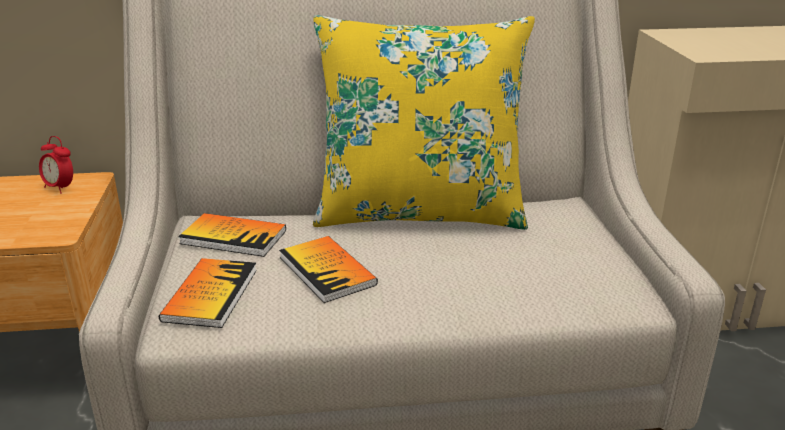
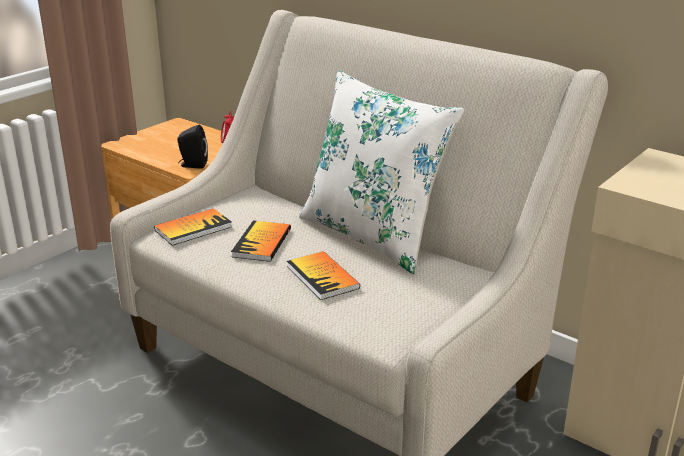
camera: 45 degrees right, 0 degrees up
(49, 226) = (192, 165): none -> black speaker
(233, 237) = (252, 205): book -> book (322, 277)
(420, 212) = (373, 235): yellow pillow -> white pillow

